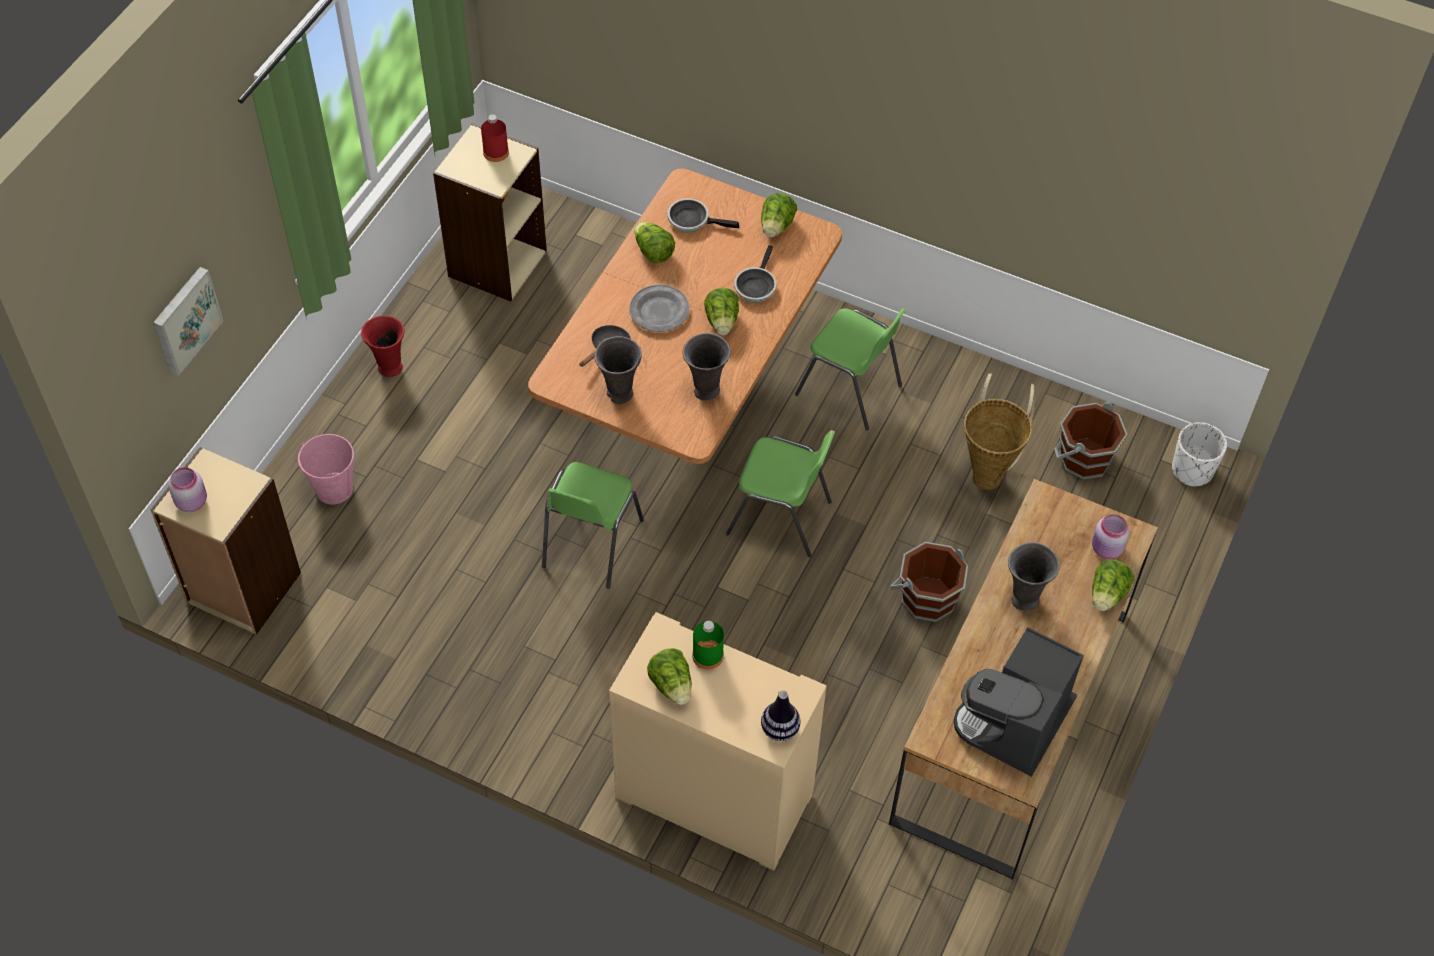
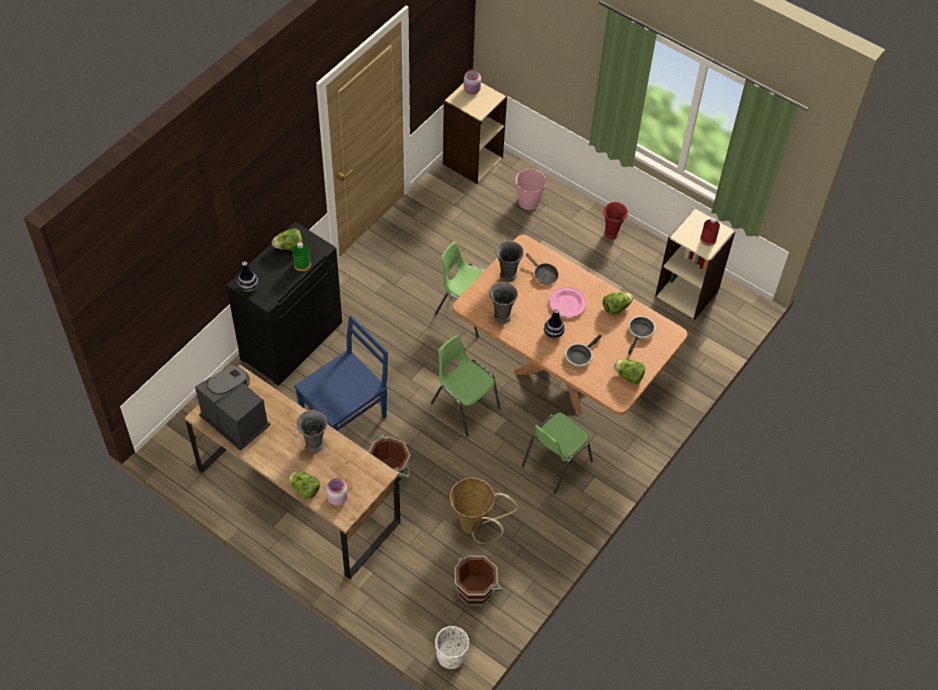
camera: 100 degrees right, 0 degrees up
(185, 319) = (540, 48): picture -> none
(659, 311) = (567, 303): grey plate -> pink plate
(712, 797) = (291, 340): beige cabinet -> black cabinet
(722, 322) = (553, 333): lettuce -> vase
(755, 286) = (579, 356): frying pan -> frying pan turned 75 degrees counterclockwise
(780, 518) = (464, 406): green chair -> green chair turned 105 degrees clockwise
(843, 680) = (345, 415): none -> blue chair

